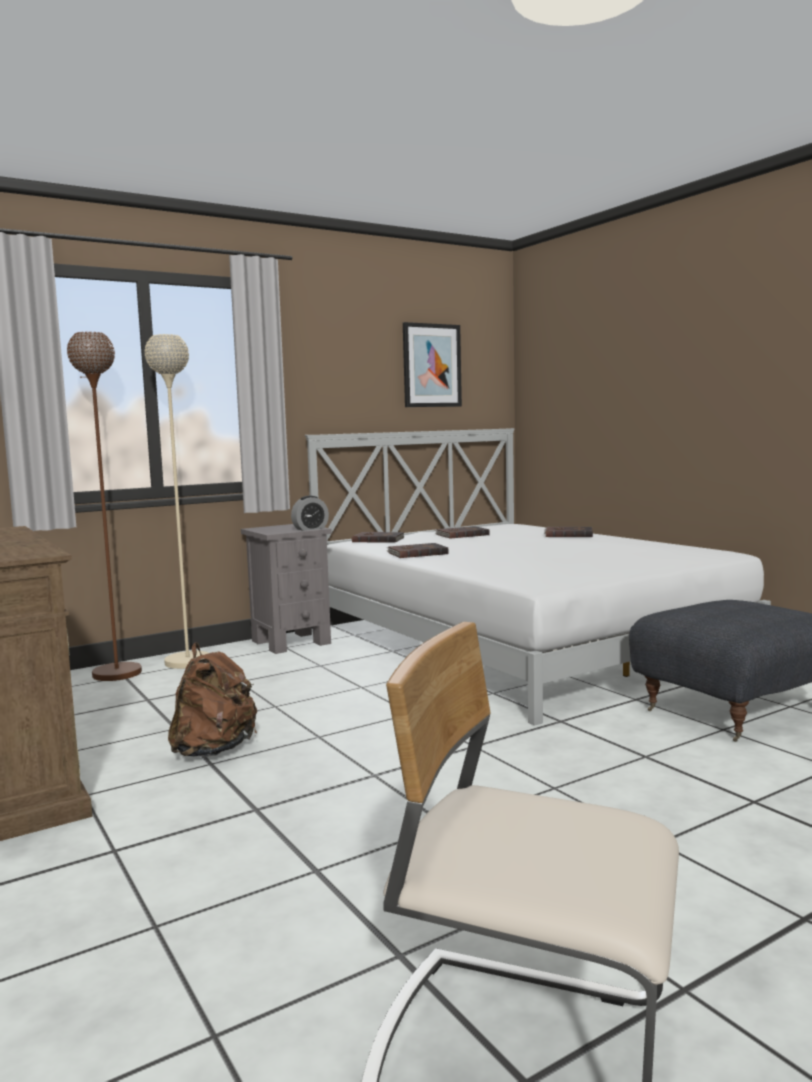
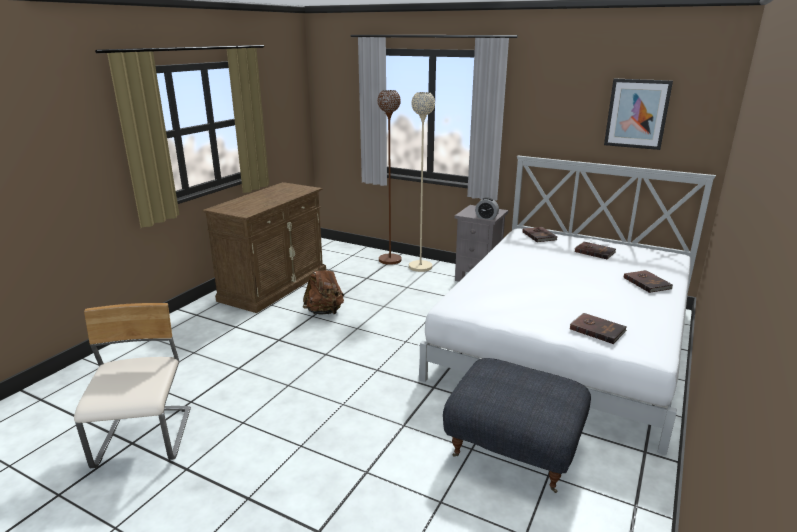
camera: 60 degrees right, 15 degrees up
(417, 553) = (505, 256): brown book -> brown book (597, 329)

